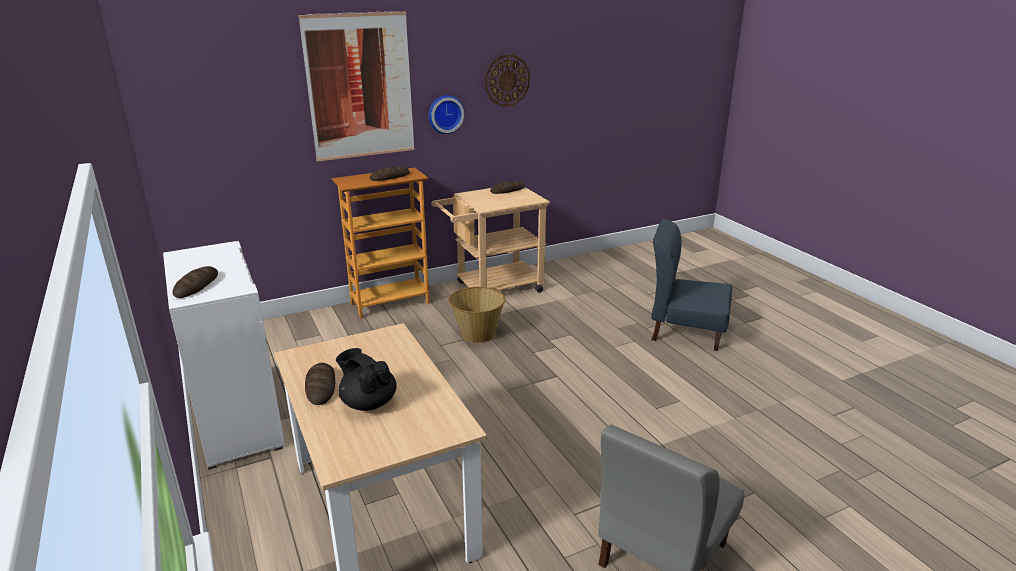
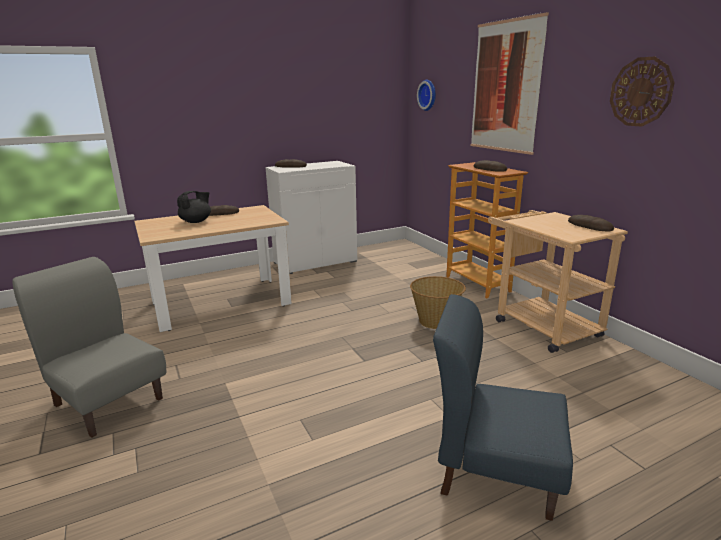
camera: 90 degrees right, 5 degrees down
(445, 114) = (565, 123): wall clock -> wall clock (428, 95)
(685, 331) = (495, 471): blue chair -> blue chair turned 90 degrees counterclockwise

